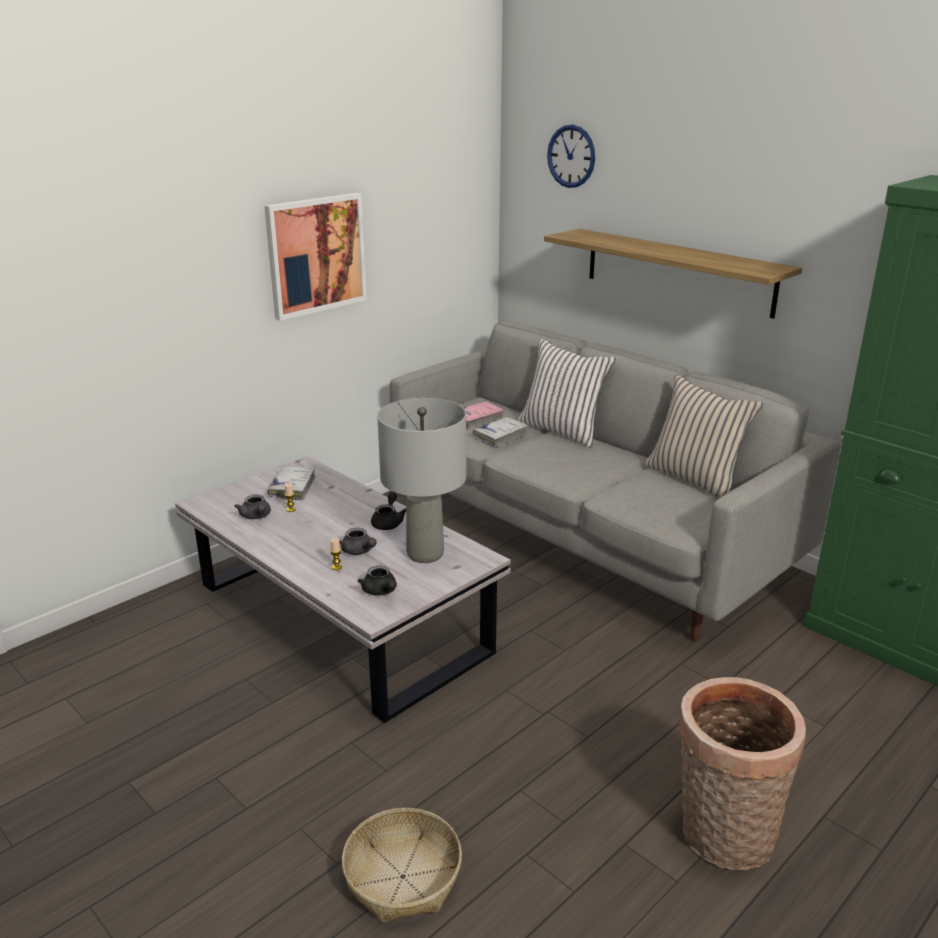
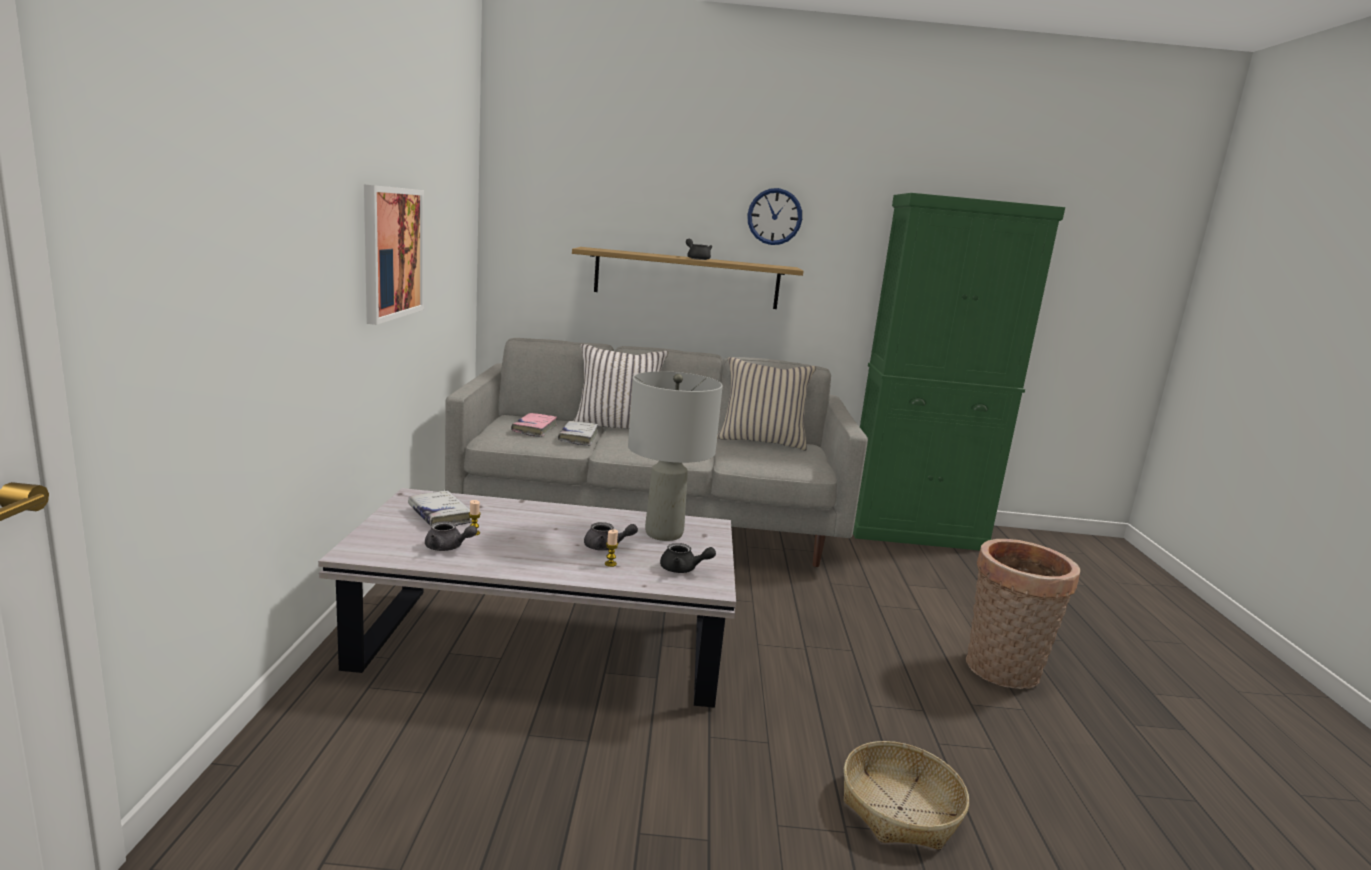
camera: 45 degrees left, 10 degrees down
(388, 522) = (588, 520): black teapot -> black teapot (697, 258)
(571, 156) = (570, 180): wall clock -> wall clock (774, 216)

